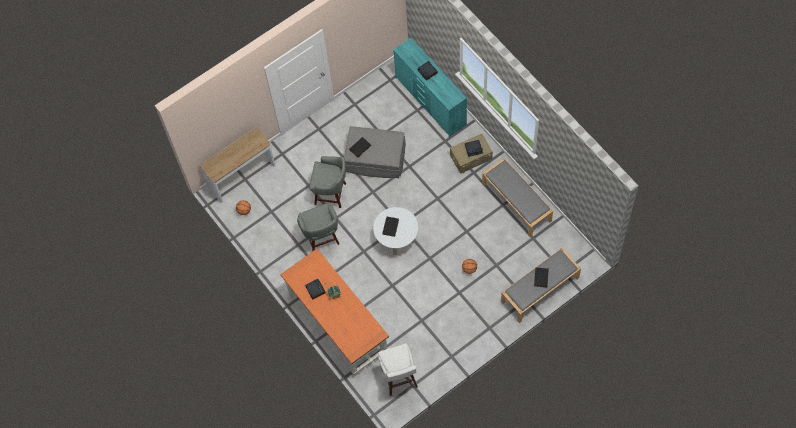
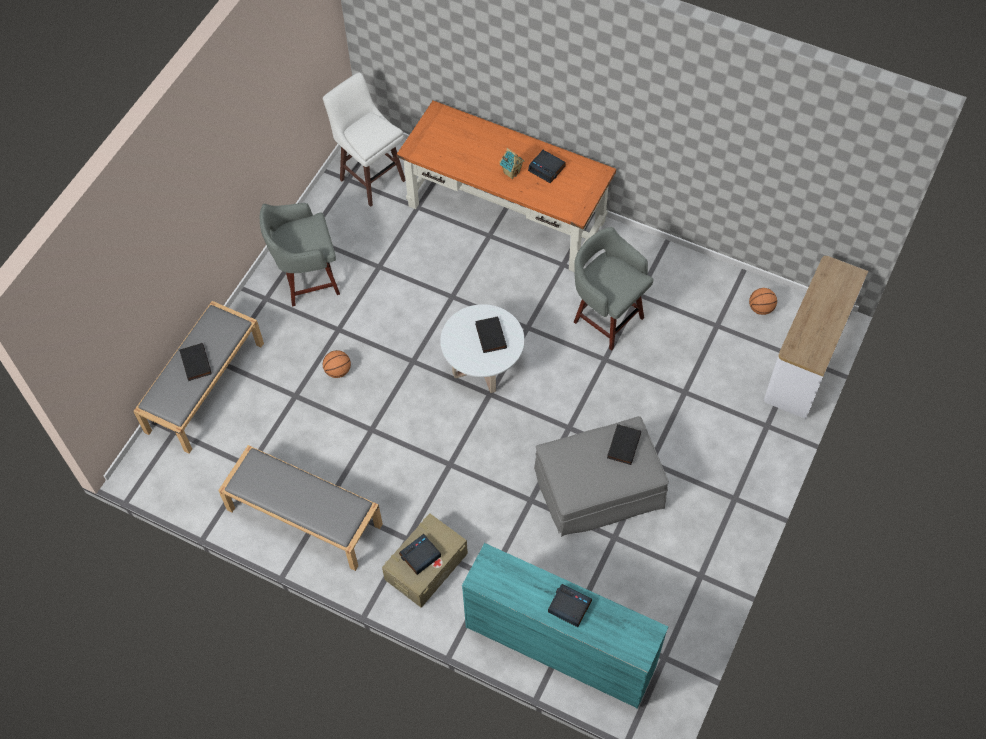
camera: 150 degrees right, 5 degrees down
(331, 194) = (636, 394): grey stool -> grey stool (308, 281)

